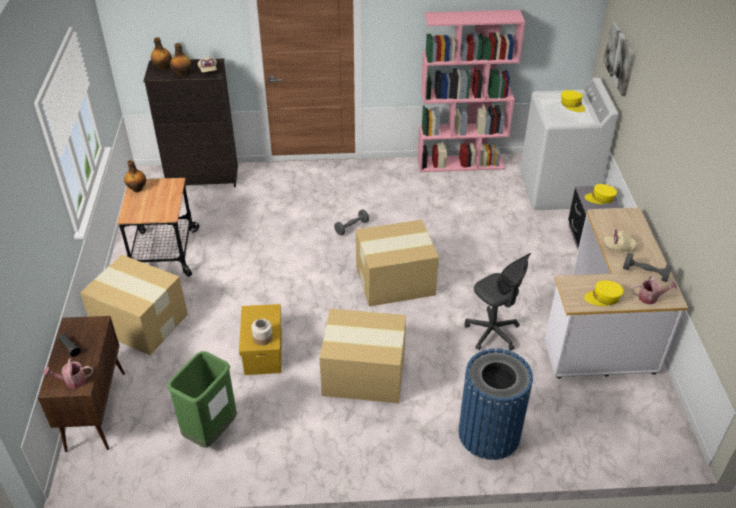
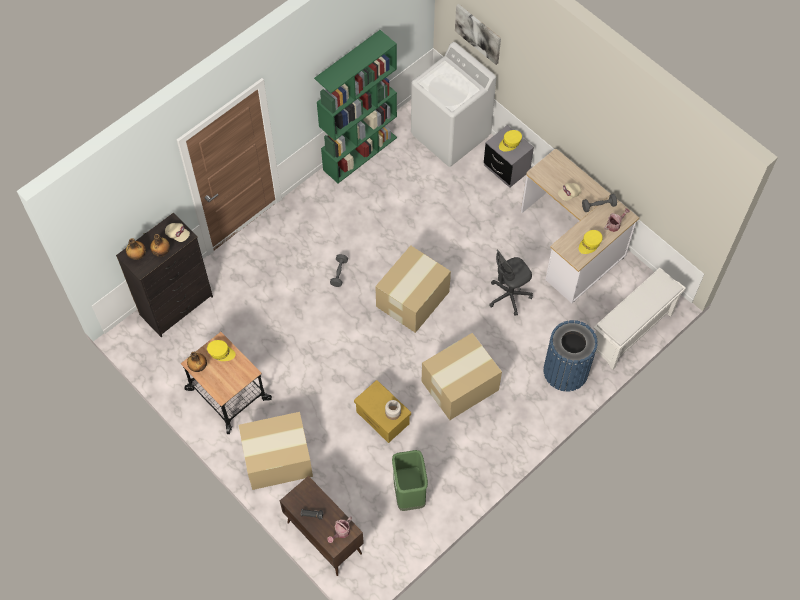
camera: 40 degrees left, 20 degrees up
(461, 163) = (360, 153): pink bookcase -> green bookcase
(492, 333) = (509, 296): grey office chair -> grey office chair turned 135 degrees clockwise
(572, 105) = (451, 80): yellow cap -> yellow cap (221, 352)
(602, 447) = (631, 332): none -> white shoe rack

